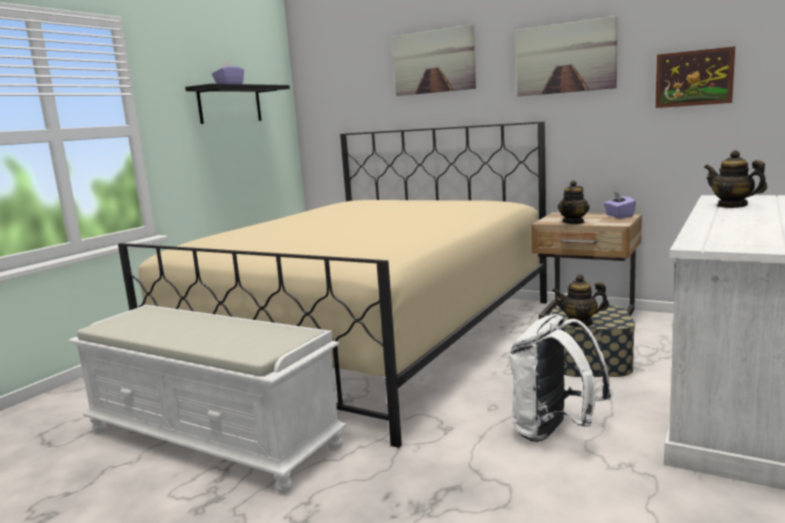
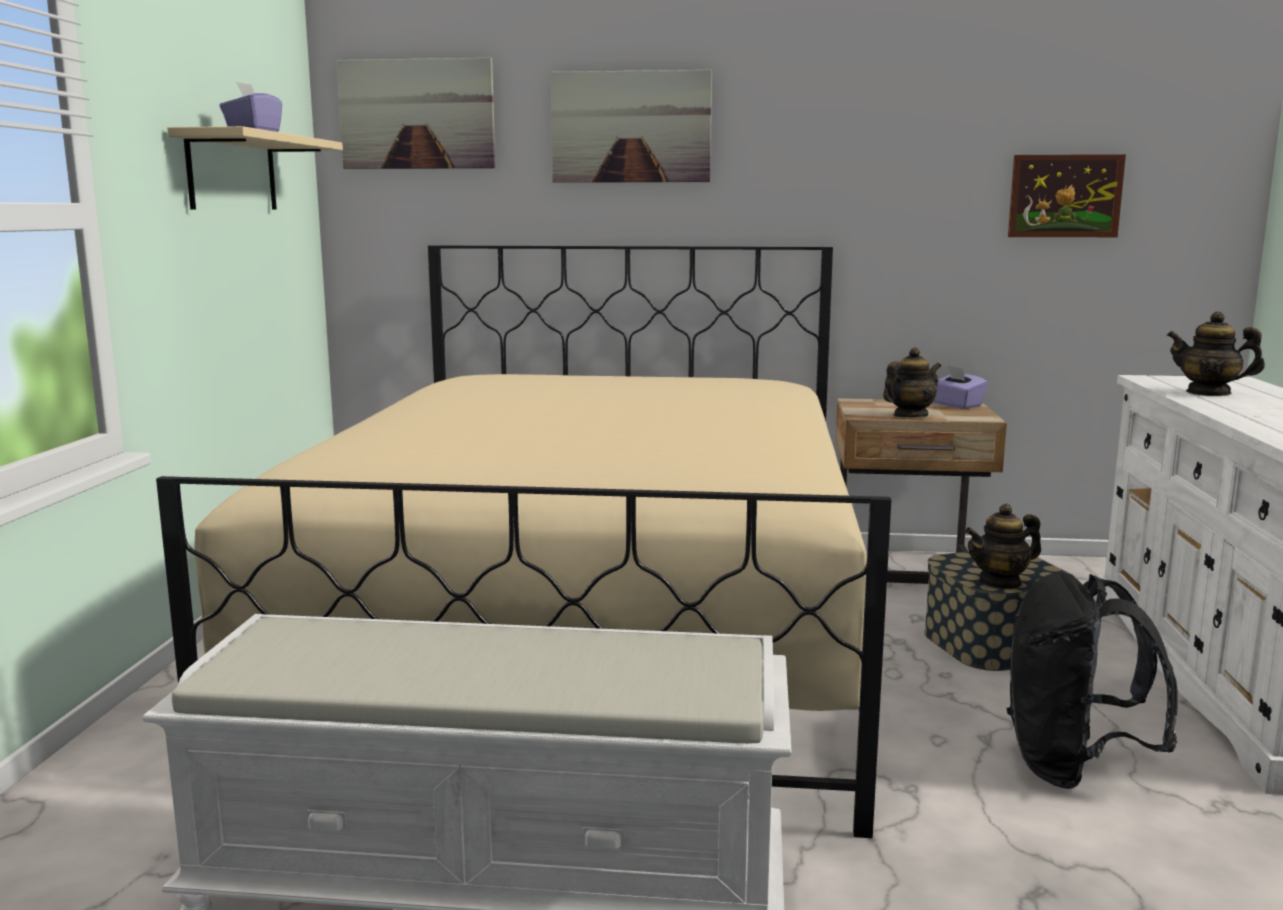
camera: 25 degrees left, 0 degrees up
(230, 104) = (232, 172): black shelf -> beige shelf
(554, 432) = (1072, 767): white backpack -> black backpack
(565, 58) = (870, 145): picture -> picture (417, 114)
(573, 222) = (910, 416): teapot -> teapot turned 135 degrees counterclockwise

